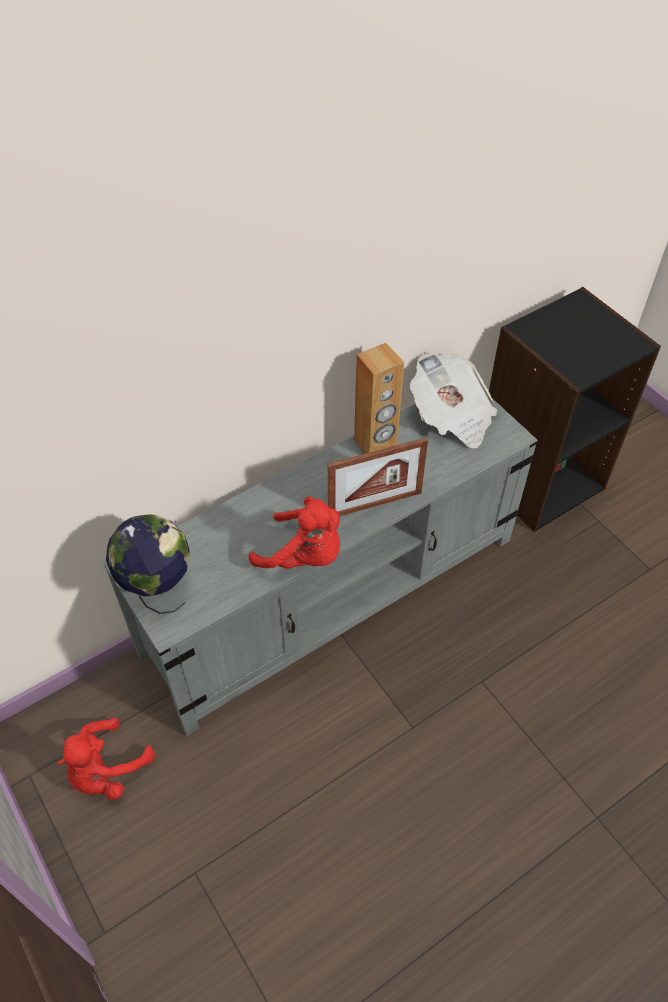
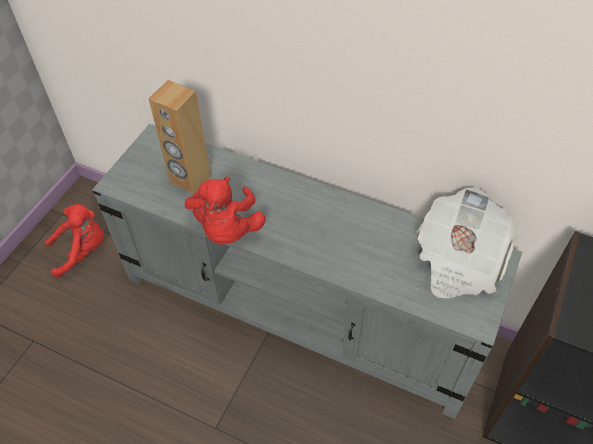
camera: 60 degrees right, 0 degrees up
(107, 771) = (82, 251): red plush toy -> red plush toy turned 150 degrees clockwise
(158, 588) = (144, 161): globe -> none
(375, 444) = (378, 220): brown speaker -> brown speaker (190, 179)
(375, 504) = (312, 250): picture frame -> none

